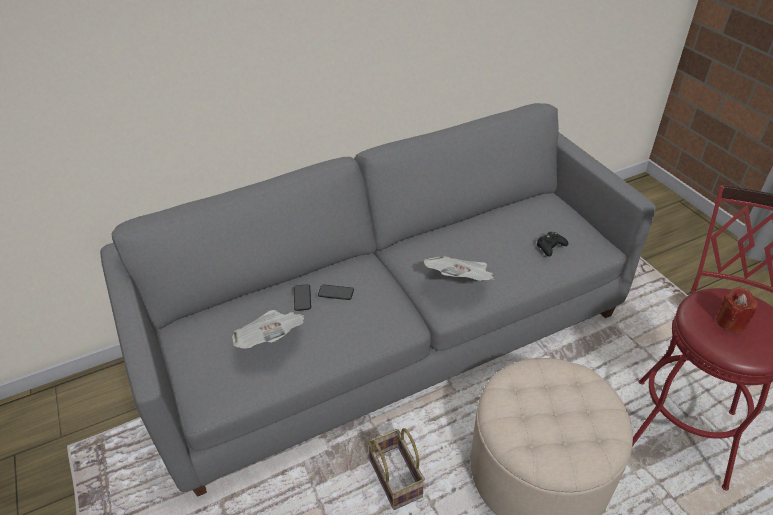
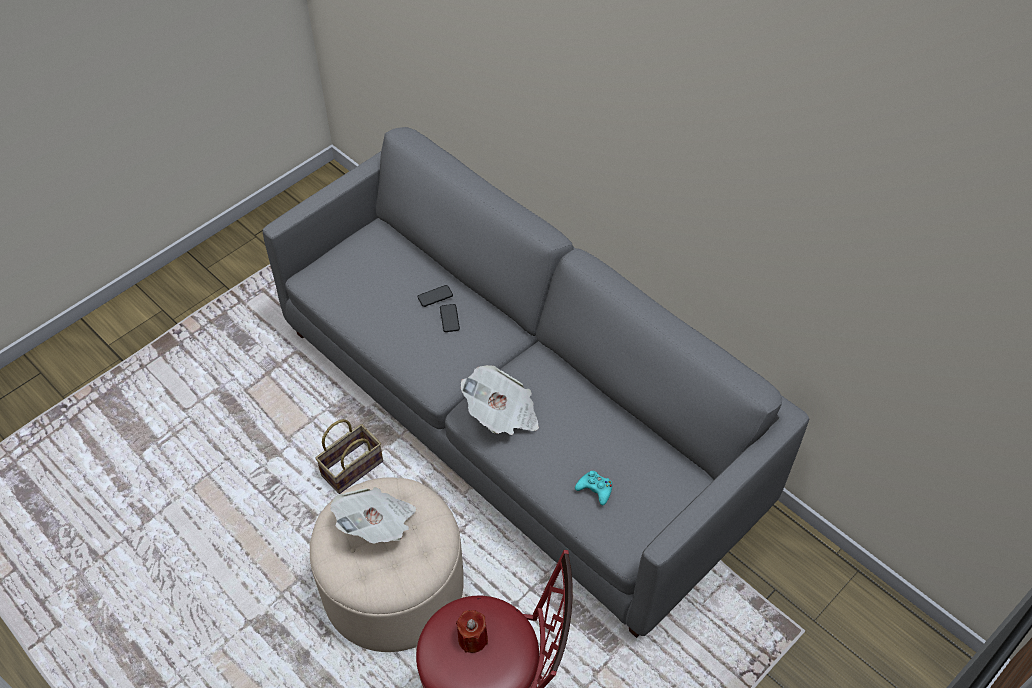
camera: 70 degrees right, 10 degrees up
(270, 340) = (379, 292): newspaper -> newspaper (377, 524)
(550, 246) = (595, 489): black game controller -> turquoise game controller

